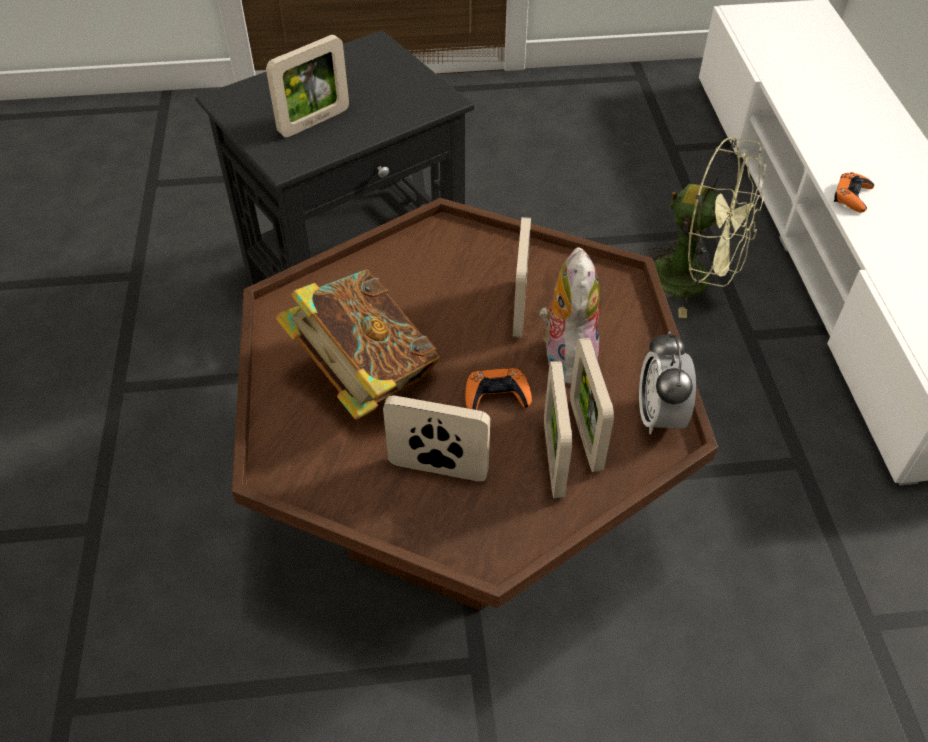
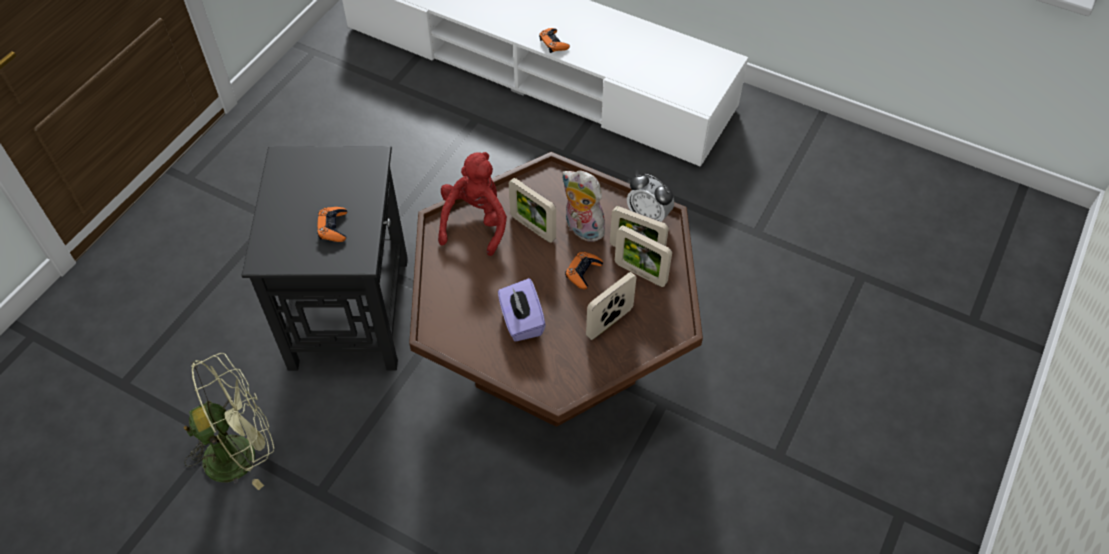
camera: 55 degrees left, 5 degrees up
(314, 122) = (333, 227): picture frame -> orange game controller
(364, 375) = (521, 321): book -> purple tissue box
(477, 254) = (475, 222): none -> red plush toy
(694, 281) = (506, 149): green fan -> green fan (241, 451)

